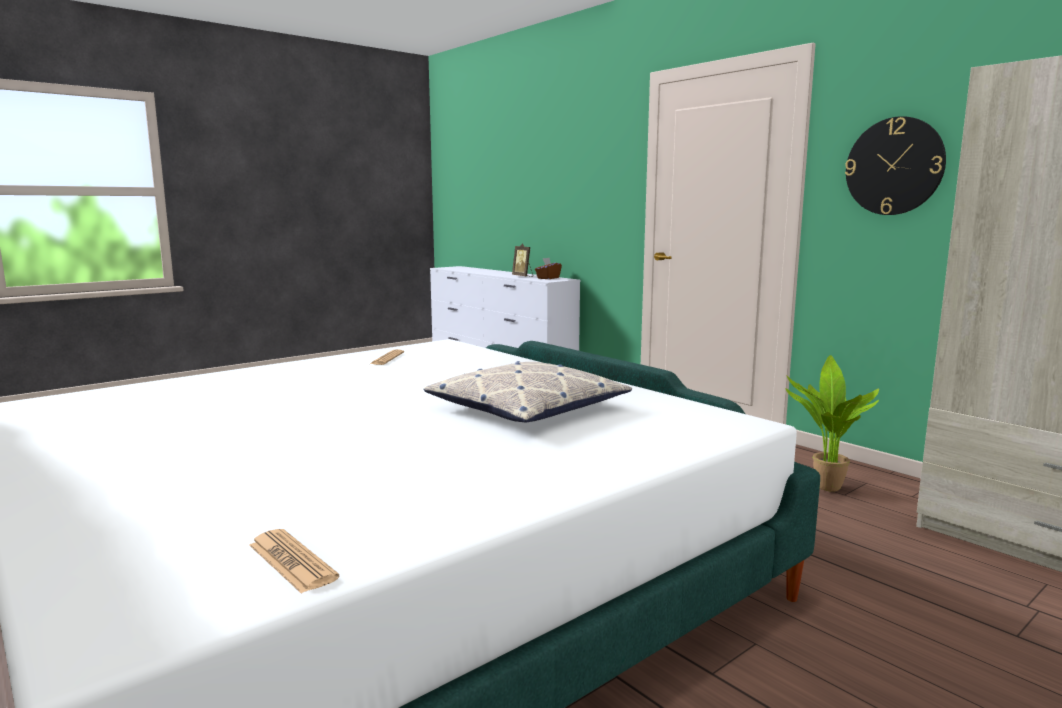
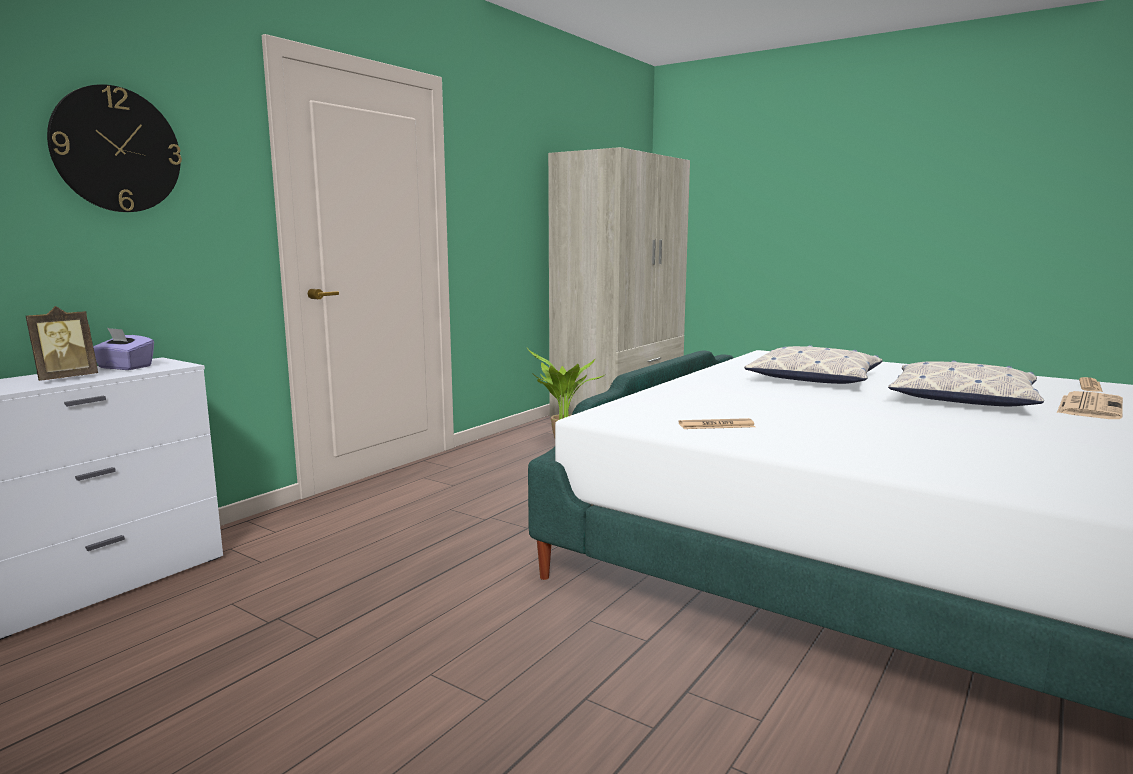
camera: 105 degrees left, 0 degrees up
(219, 488) = (1089, 406): none -> newspaper
(351, 440) = (963, 399): none -> pillow
(548, 278) = (124, 367): brown tissue box -> purple tissue box
(894, 166) = (498, 198): wall clock -> wall clock (116, 150)

